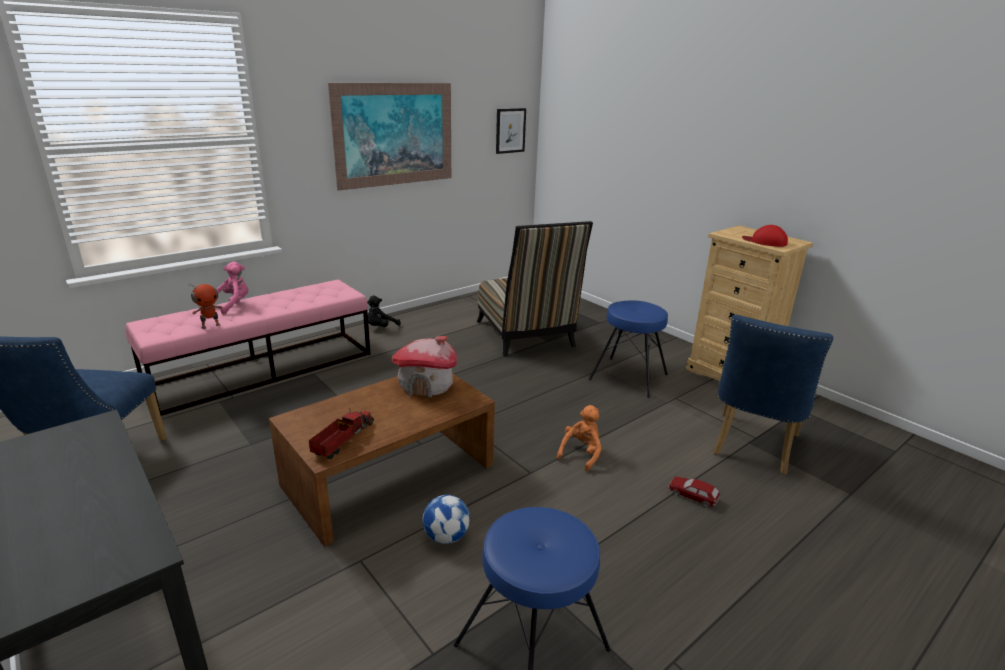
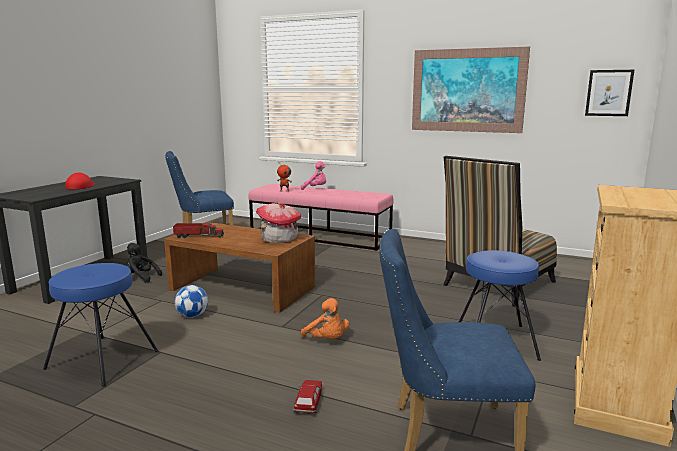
camera: 65 degrees right, 10 degrees down
(381, 327) = (418, 243): black plush toy -> black plush toy (140, 278)
(581, 453) = (327, 340): orange plush toy -> orange plush toy turned 45 degrees clockwise
(765, 241) = (631, 199): red cap -> red cap (81, 186)

